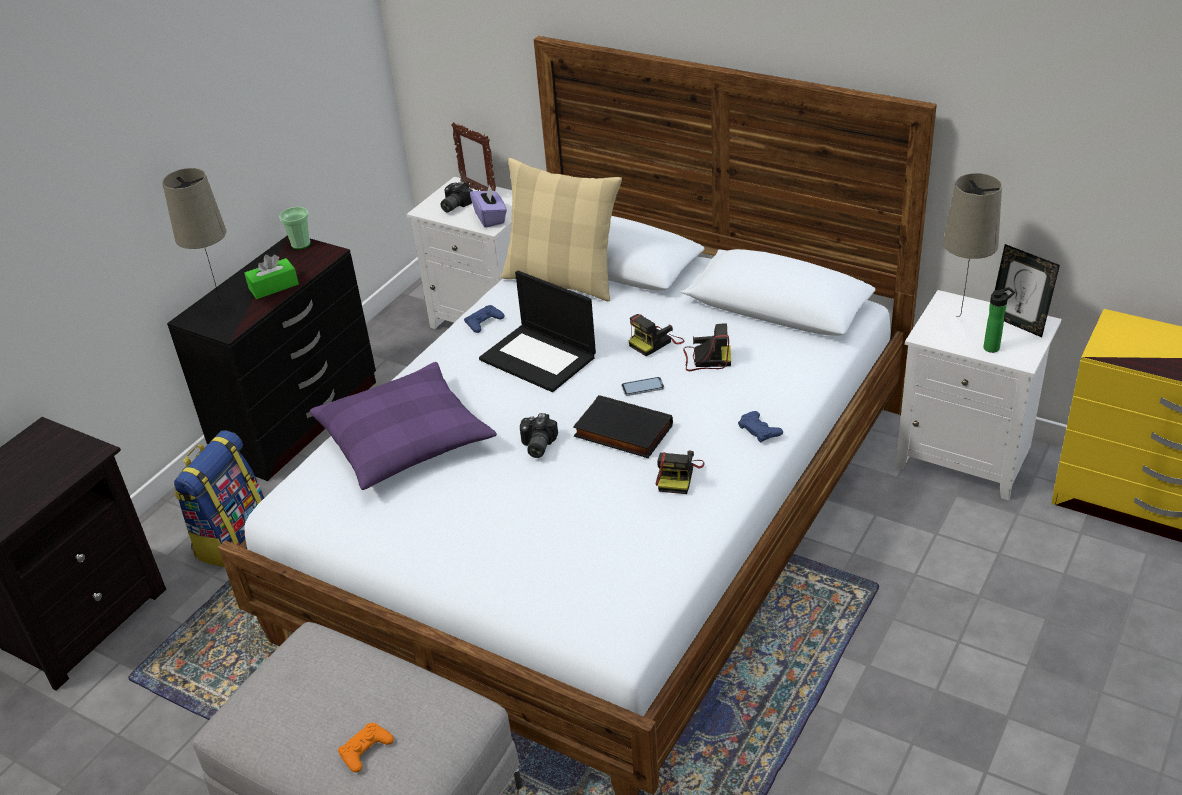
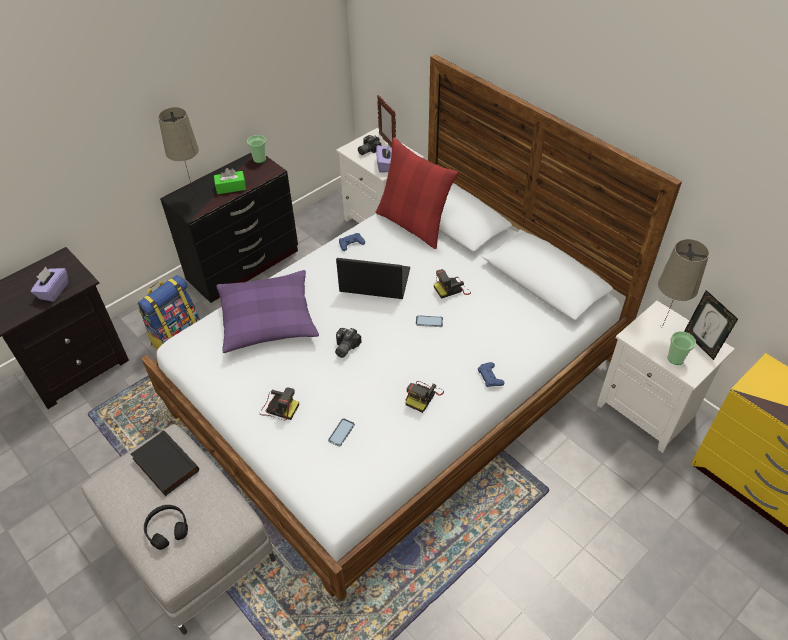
camera: 15 degrees right, 10 degrees up
(51, 476) = (53, 291): none -> purple tissue box
(365, 750) = (167, 529): orange game controller -> black headphones
(539, 358) = (374, 281): laptop -> laptop turned 135 degrees clockwise
(562, 280) = (413, 224): beige pillow -> red pillow
(582, 547) = (341, 433): none -> phone
(621, 432) = (401, 352): black book -> black book (164, 465)
(705, 359) = (478, 311): camera -> camera (278, 407)
(993, 347) = (675, 358): bottle -> cup

